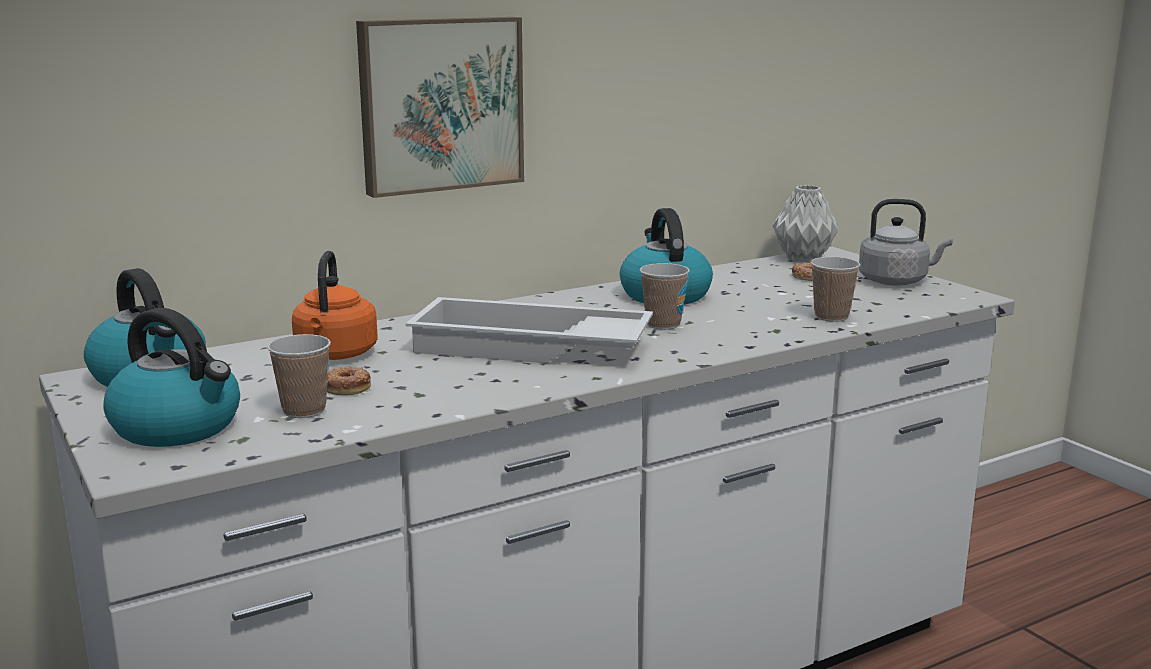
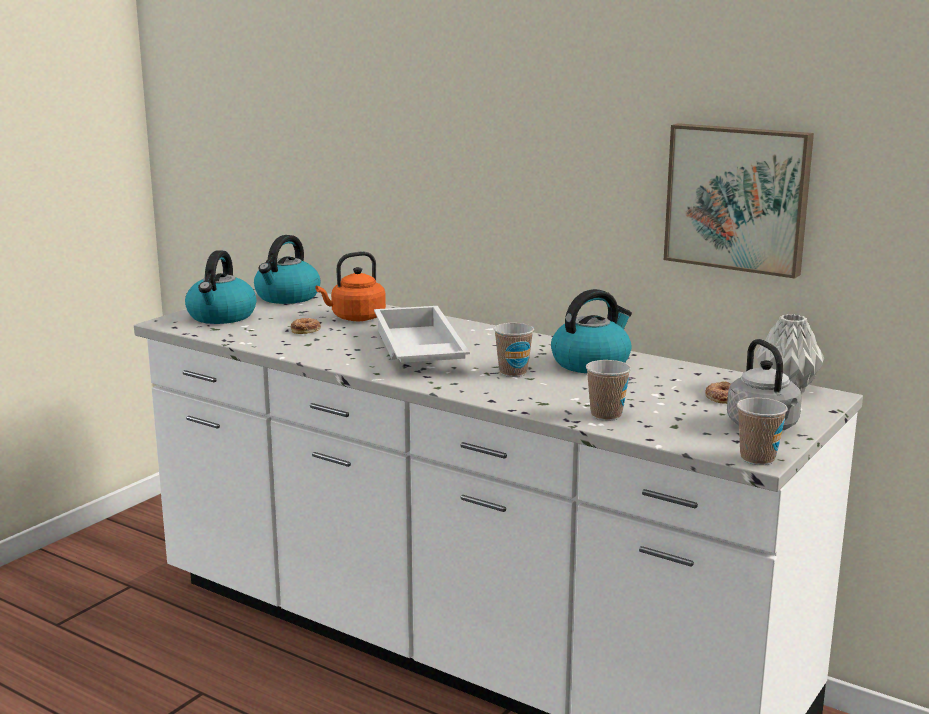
camera: 65 degrees right, 0 degrees up
(304, 410) = (262, 330): cup -> cup (757, 459)
(440, 104) = (490, 172): picture -> picture (738, 198)

